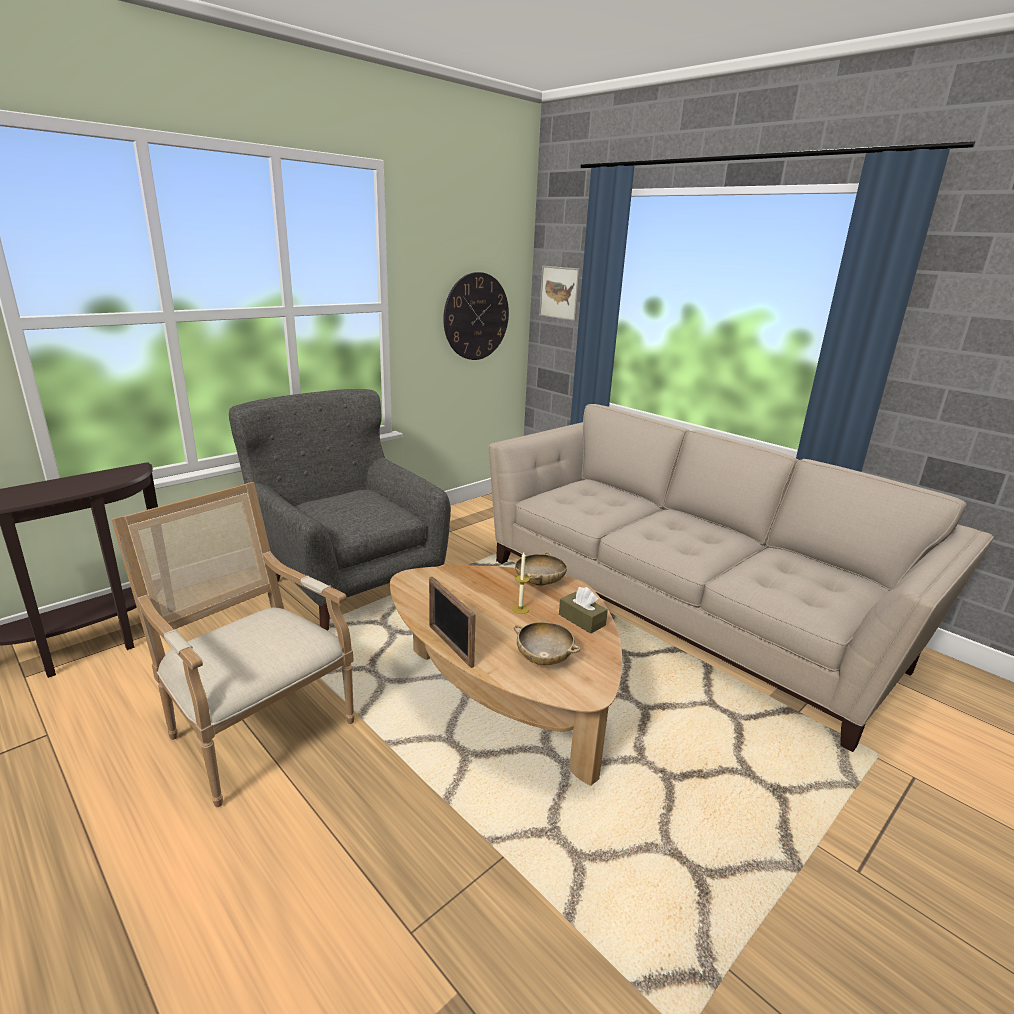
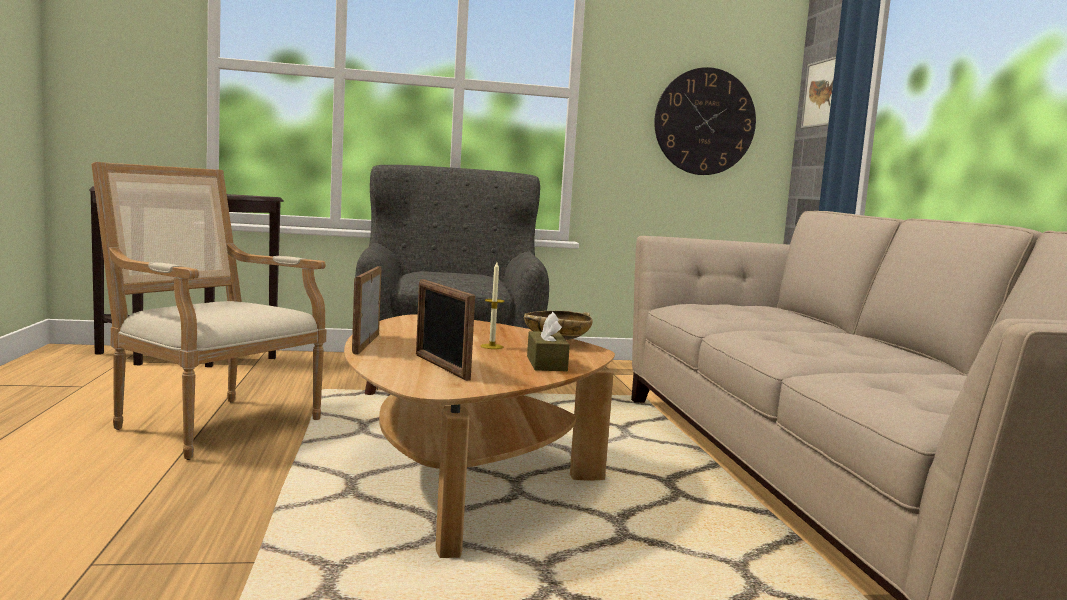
camera: 35 degrees right, 15 degrees down
(255, 728) = (210, 424): armchair -> armchair turned 45 degrees counterclockwise
(544, 658) = (441, 367): beige bowl -> picture frame

